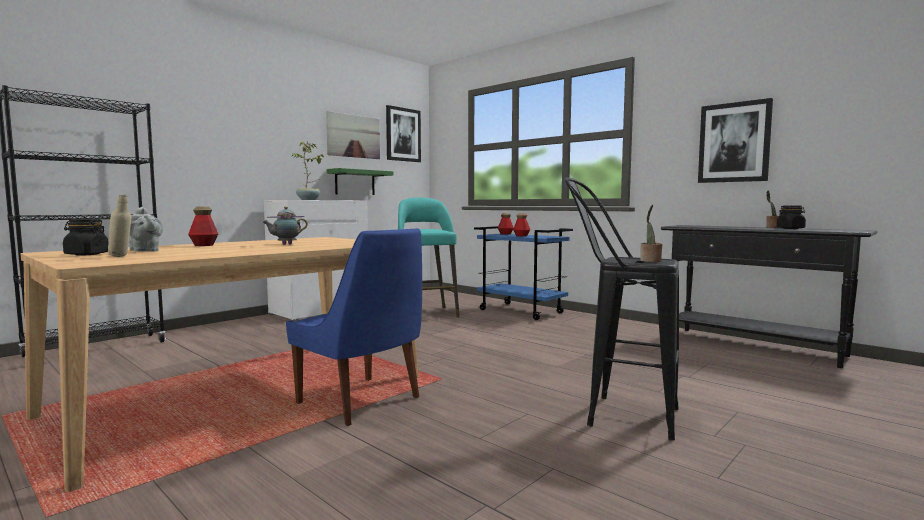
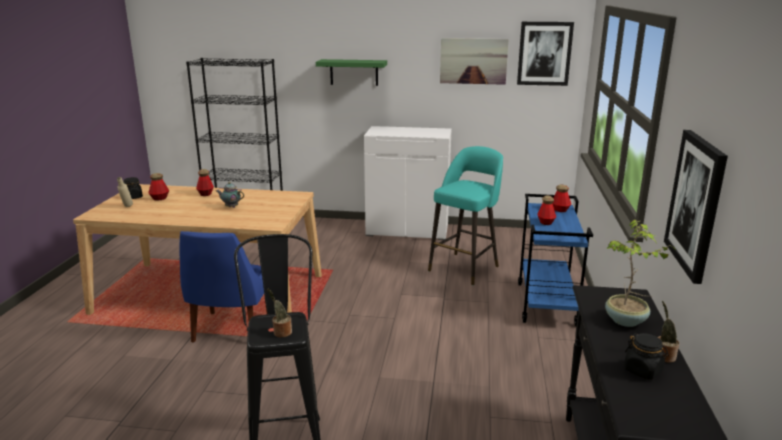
camera: 55 degrees right, 15 degrees up
(145, 251) = (159, 198): grey teapot -> bottle
(308, 199) = (393, 133): potted plant -> potted plant (626, 321)
(355, 182) = (471, 110): green shelf -> green shelf (354, 72)

